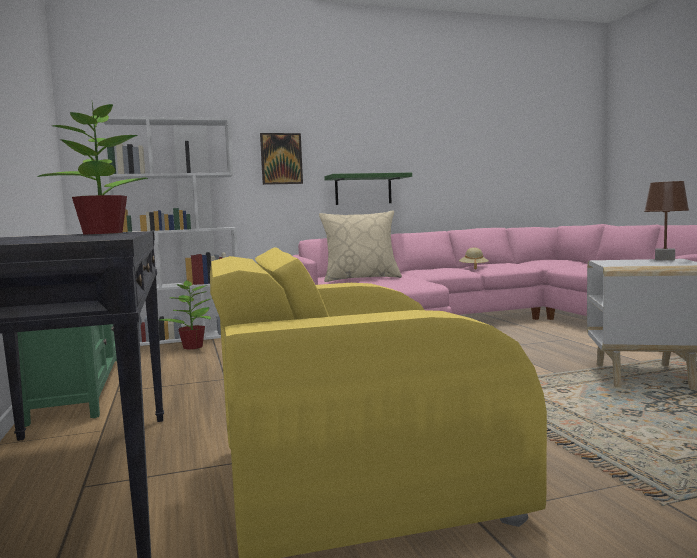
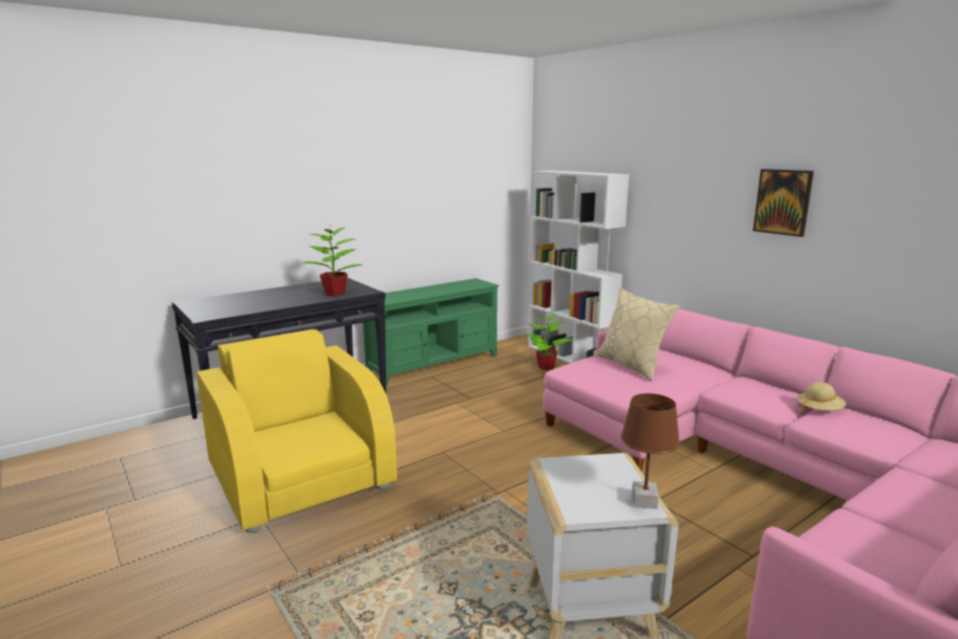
camera: 70 degrees right, 10 degrees up
(281, 159) = (672, 213): picture -> picture (783, 202)
(363, 189) = (754, 262): green shelf -> none

